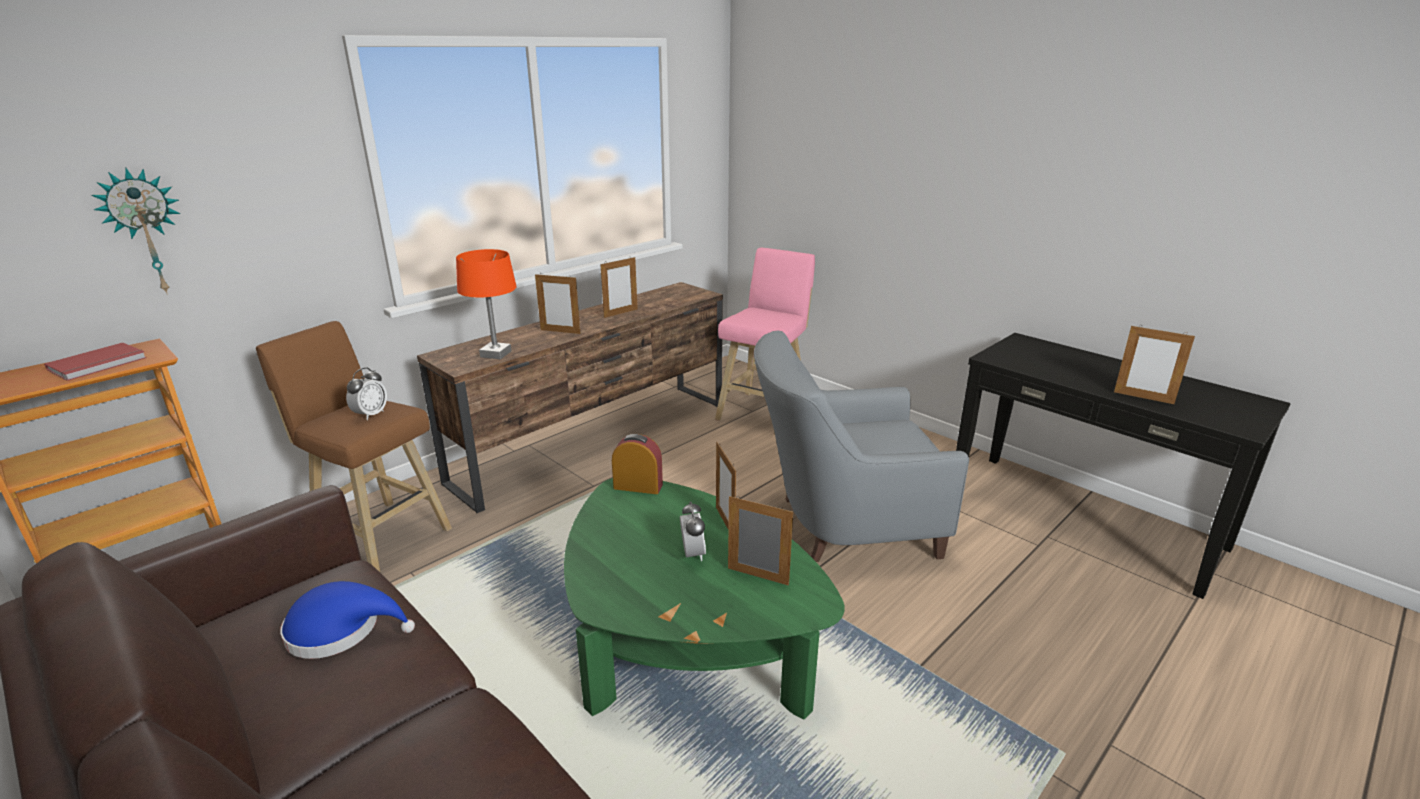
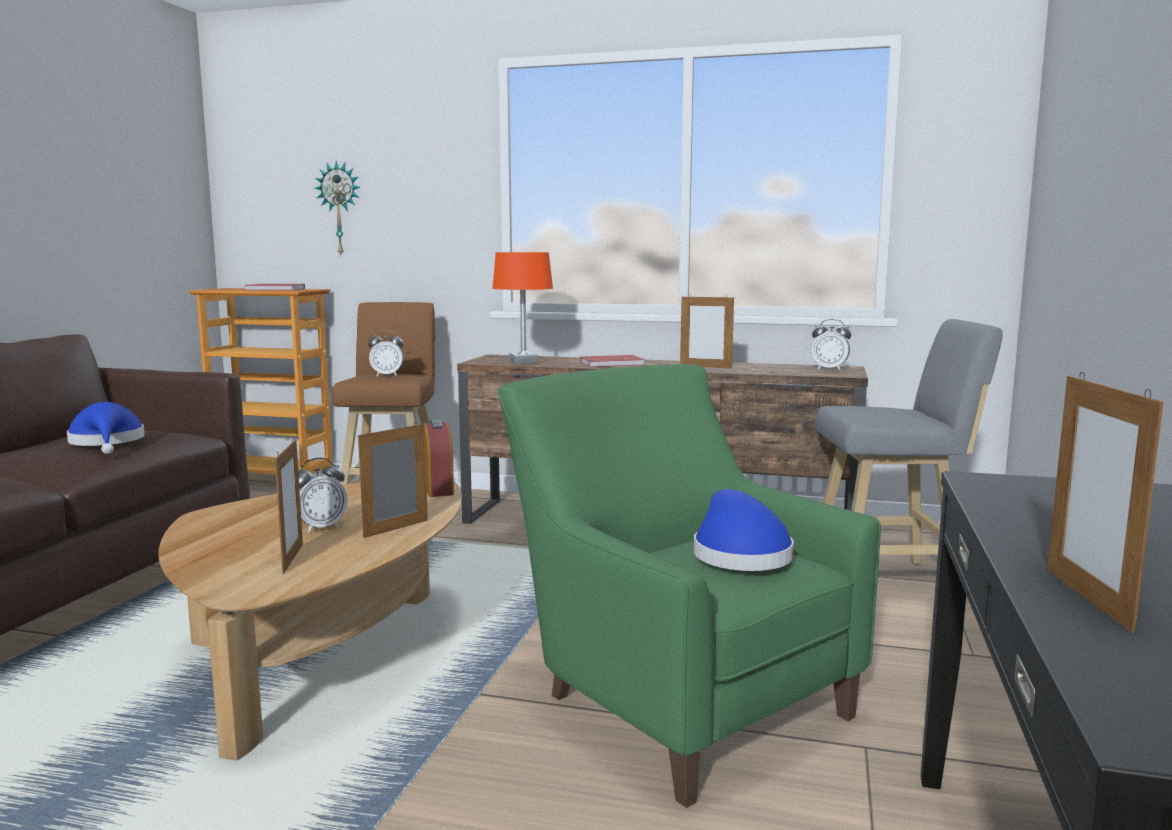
camera: 60 degrees right, 15 degrees down
(560, 331) = (612, 364): picture frame -> red book
(681, 291) = (829, 369): none -> alarm clock
(684, 643) = (325, 657): green coffee table -> brown coffee table
(764, 412) = (890, 583): pink stool -> grey stool
(841, 525) = (672, 697): grey armchair -> green armchair
(888, 433) = (738, 554): none -> blue hat

